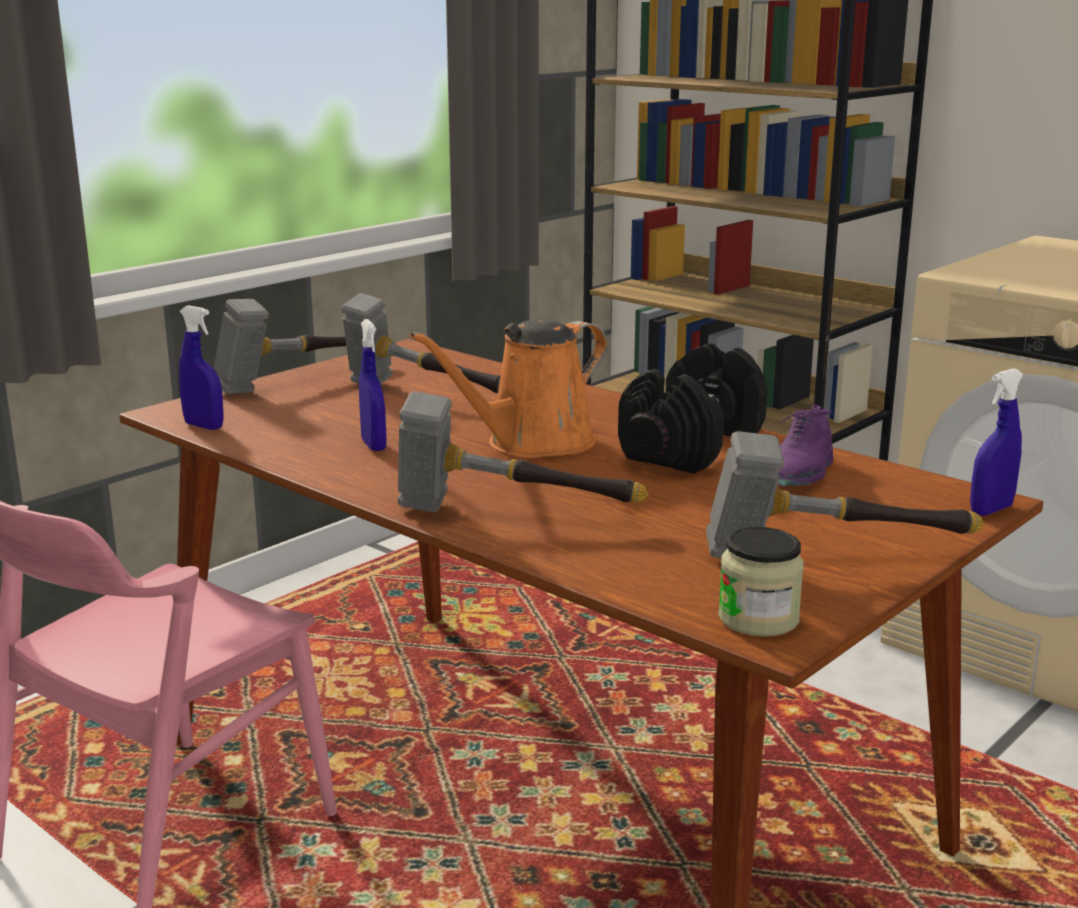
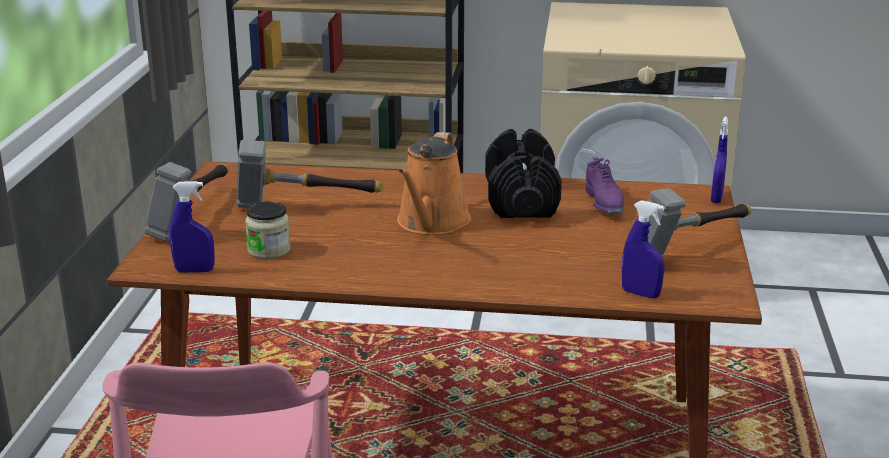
camera: 35 degrees left, 5 degrees up
(373, 445) = (337, 252): blue spray bottle -> blue spray bottle (640, 294)
(510, 516) = (500, 275): hammer -> none
(758, 619) = (707, 294): jar -> jar (269, 250)

